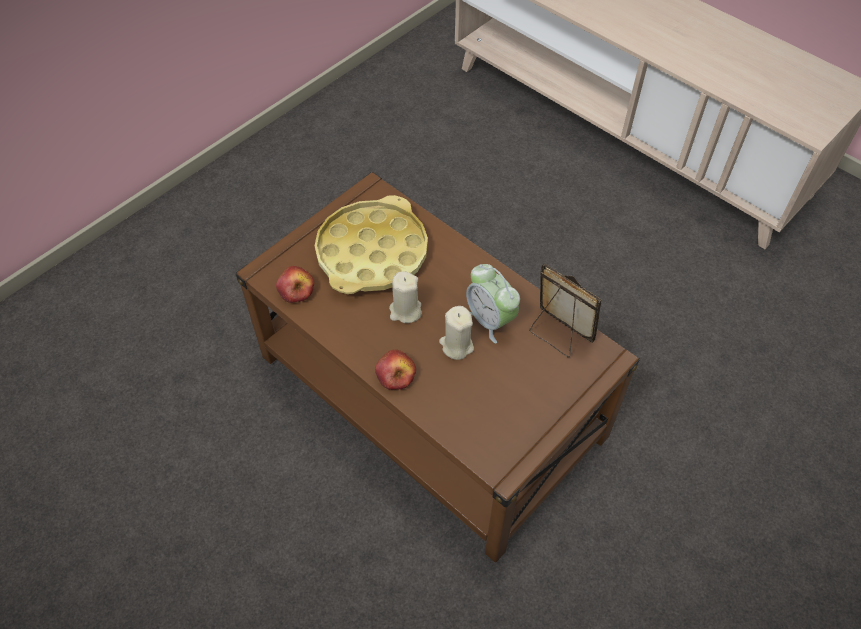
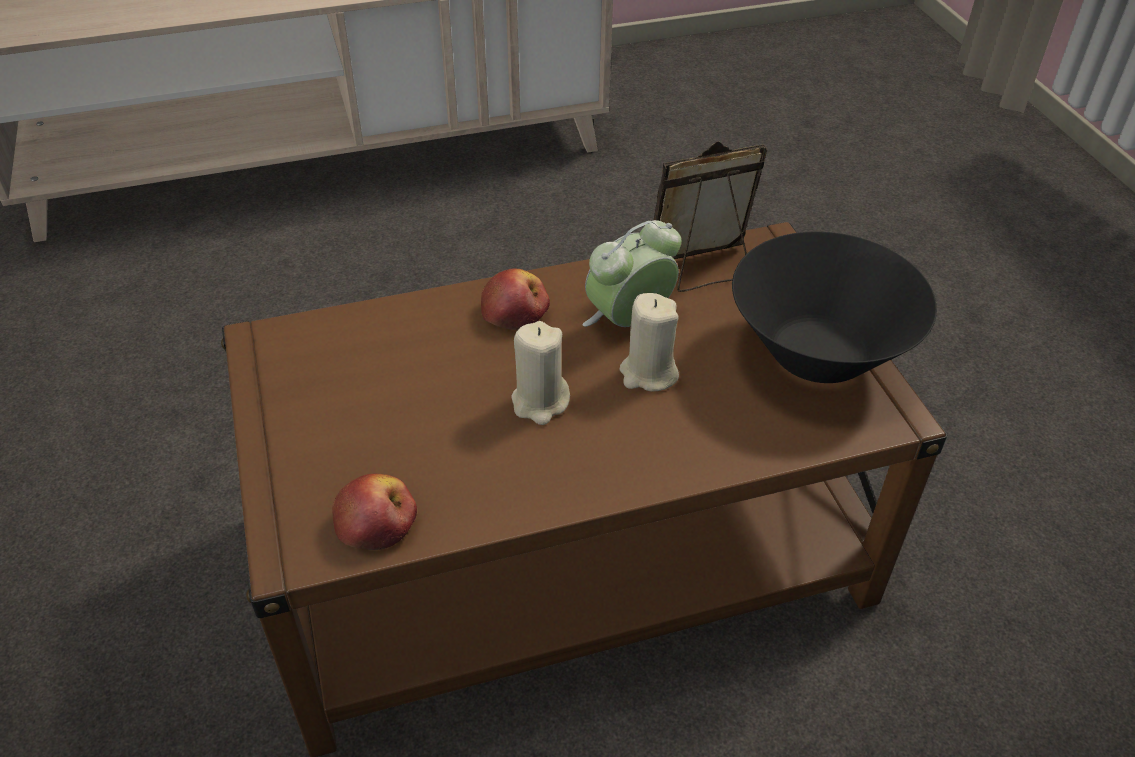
camera: 60 degrees left, 10 degrees down
(372, 253) = (390, 393): yellow tray -> none
(395, 374) = (653, 464): apple -> apple (515, 311)
(490, 320) = (629, 320): alarm clock -> alarm clock turned 150 degrees clockwise
(527, 415) = (818, 353): none -> black bowl

